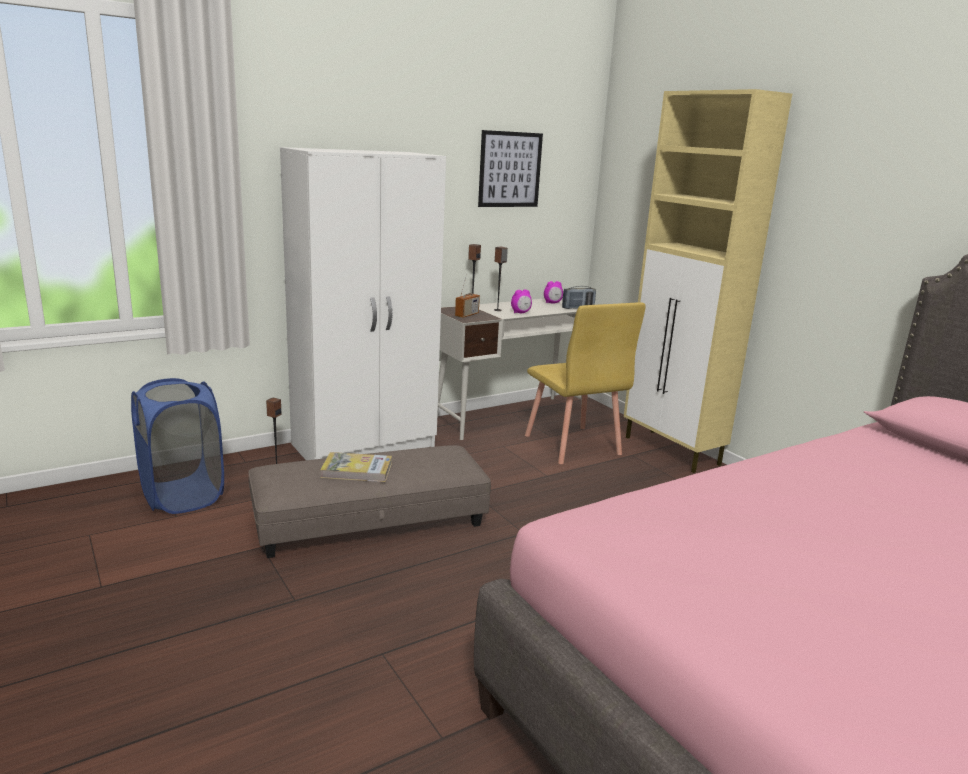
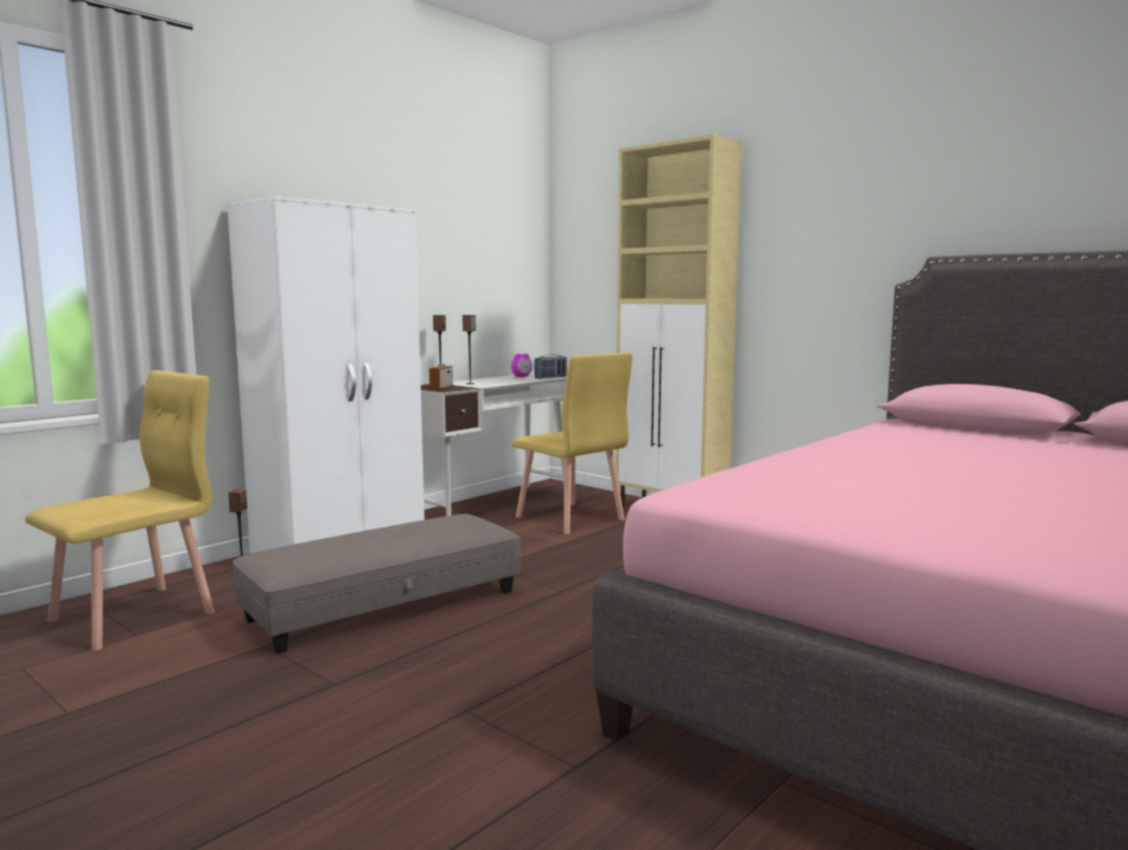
camera: 15 degrees left, 10 degrees down
(183, 496) = (135, 616): blue laundry basket -> yellow chair
(357, 470) = (369, 541): book -> none
(510, 169) = (465, 238): picture -> none
(521, 313) = (496, 383): alarm clock -> none

